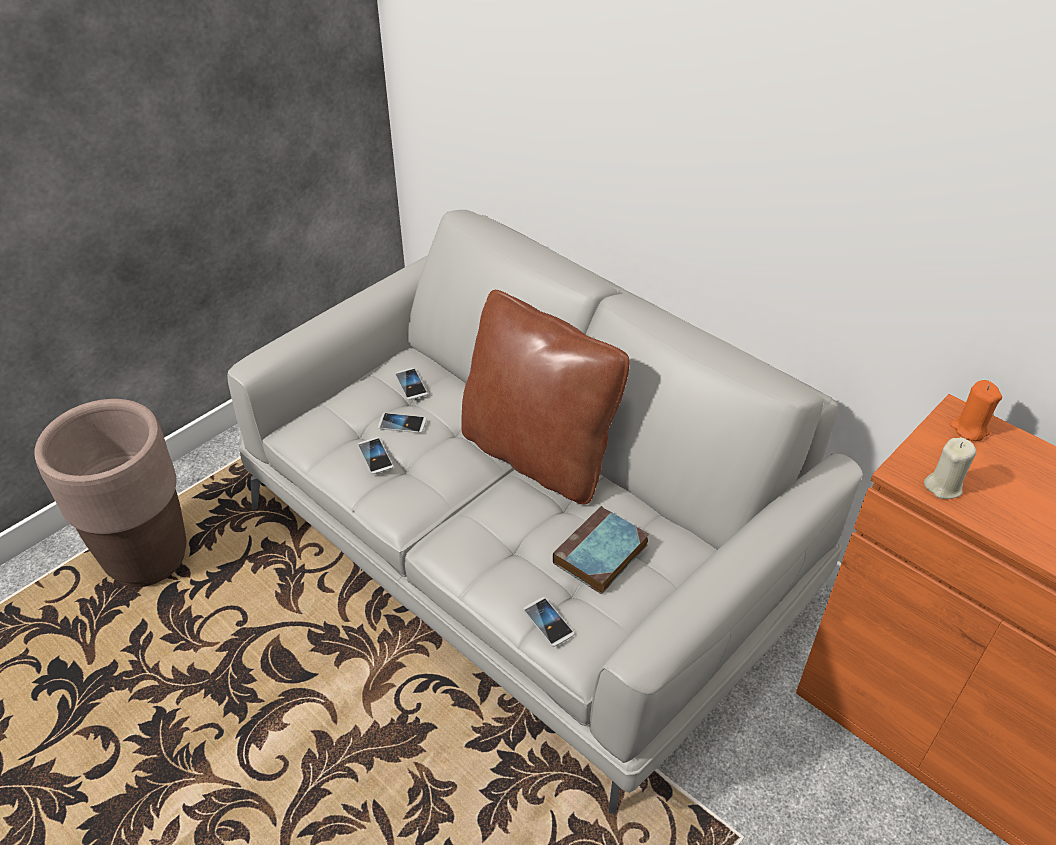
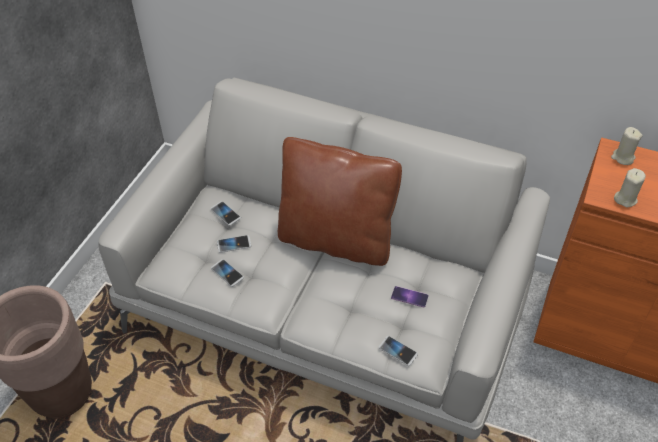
camera: 20 degrees left, 5 degrees up
(600, 555) = (409, 297): book -> phone
(969, 429) = (622, 157): orange candle -> beige candle

